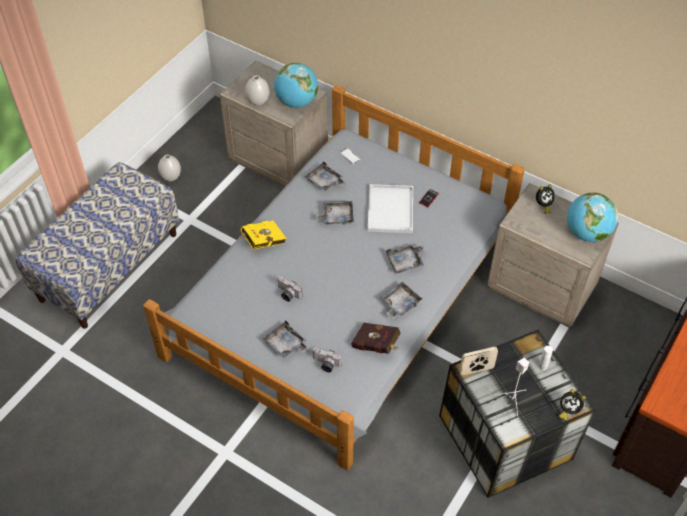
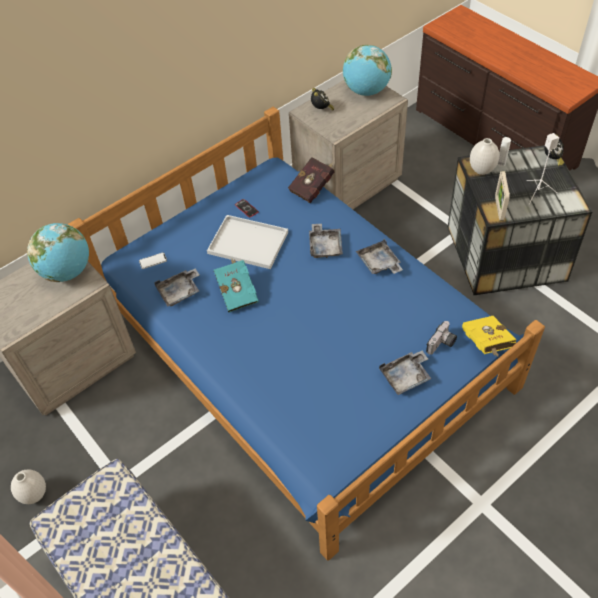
camera: 70 degrees left, 0 degrees up
(258, 102) = (43, 311): white vase -> white vase (482, 171)
(262, 242) = (245, 373): yellow book -> yellow book (486, 344)
(287, 294) = (334, 361): camera -> none
(336, 216) = (237, 292): grey tray -> turquoise book
(341, 296) = (302, 344): grey bed -> blue bed
(377, 346) = (427, 294): red book -> red book (313, 187)

